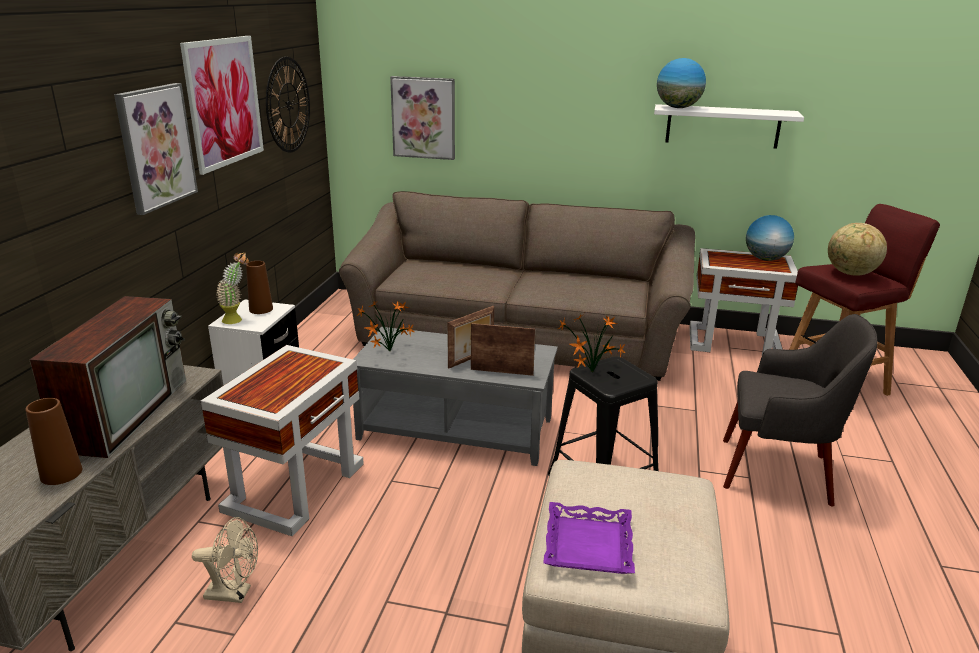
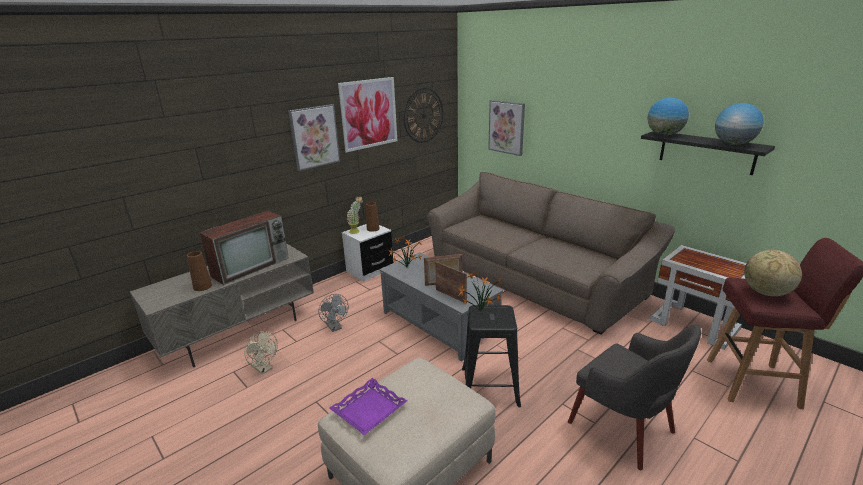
camera: 35 degrees right, 0 degrees up
(296, 486) = (335, 327): white side table -> grey fan
(722, 126) = (706, 152): white shelf -> black shelf
(766, 259) = (728, 264): globe -> globe (733, 144)

